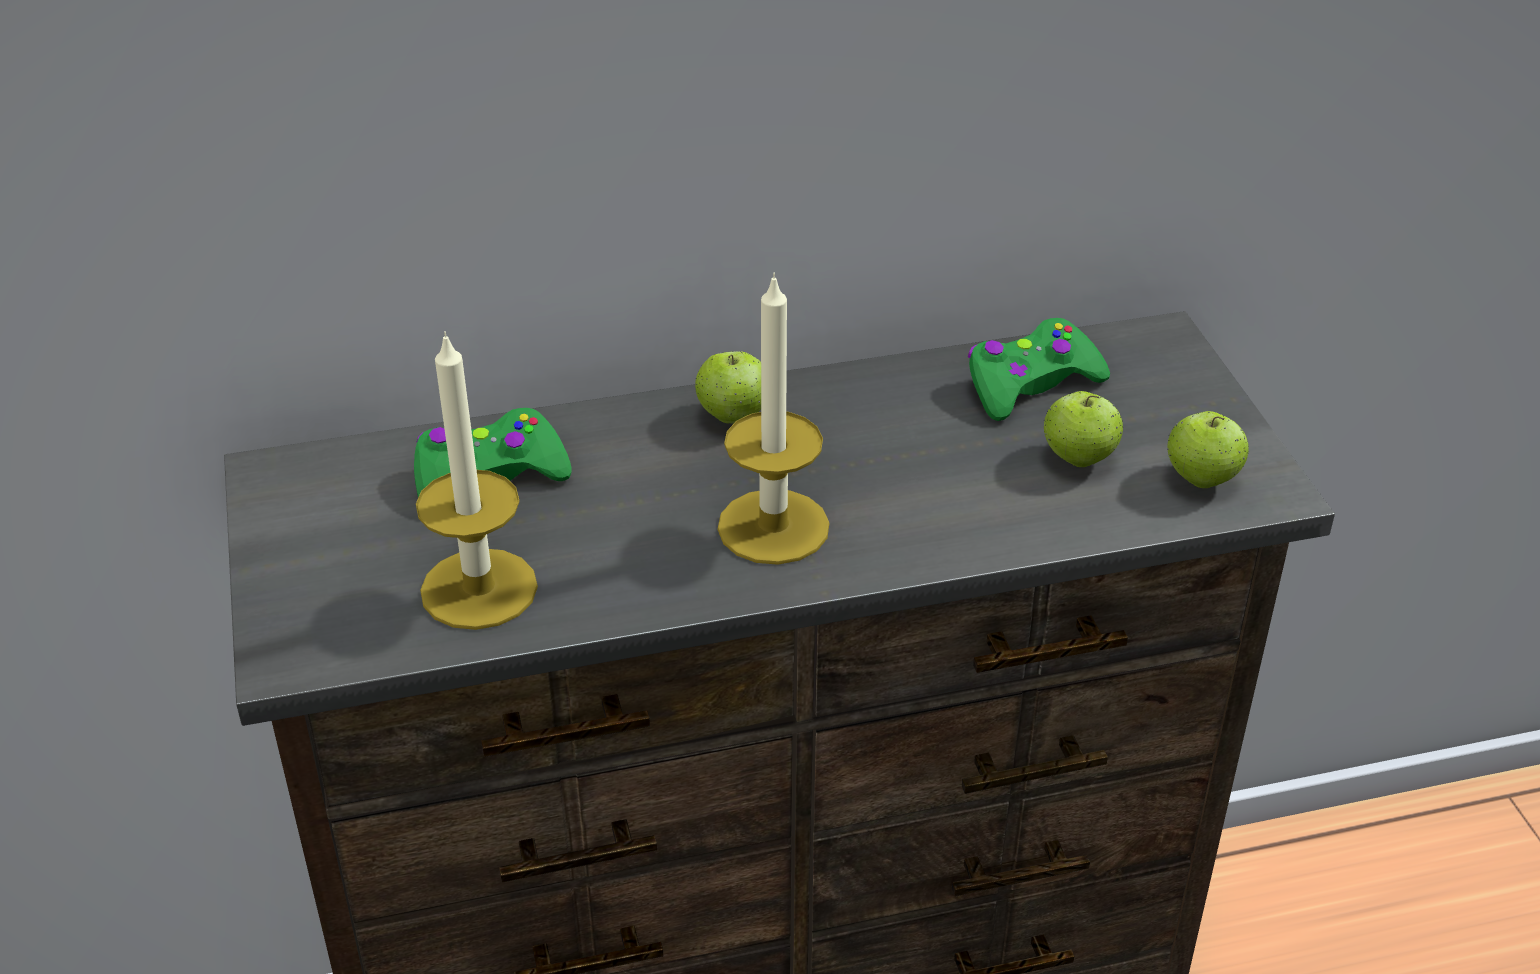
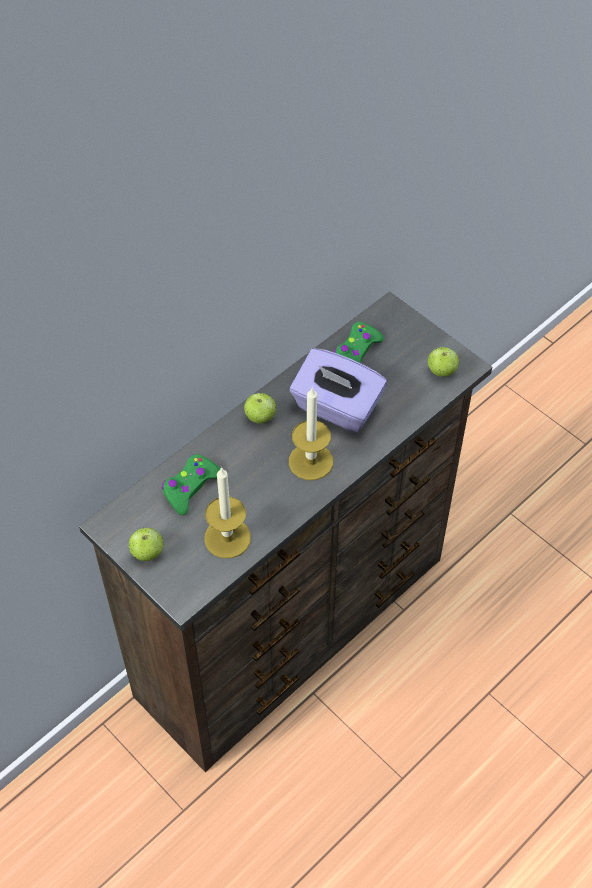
camera: 30 degrees left, 15 degrees up
(908, 457) = (336, 408): none -> purple tissue box
(1079, 458) = (395, 381): apple -> apple (147, 553)

